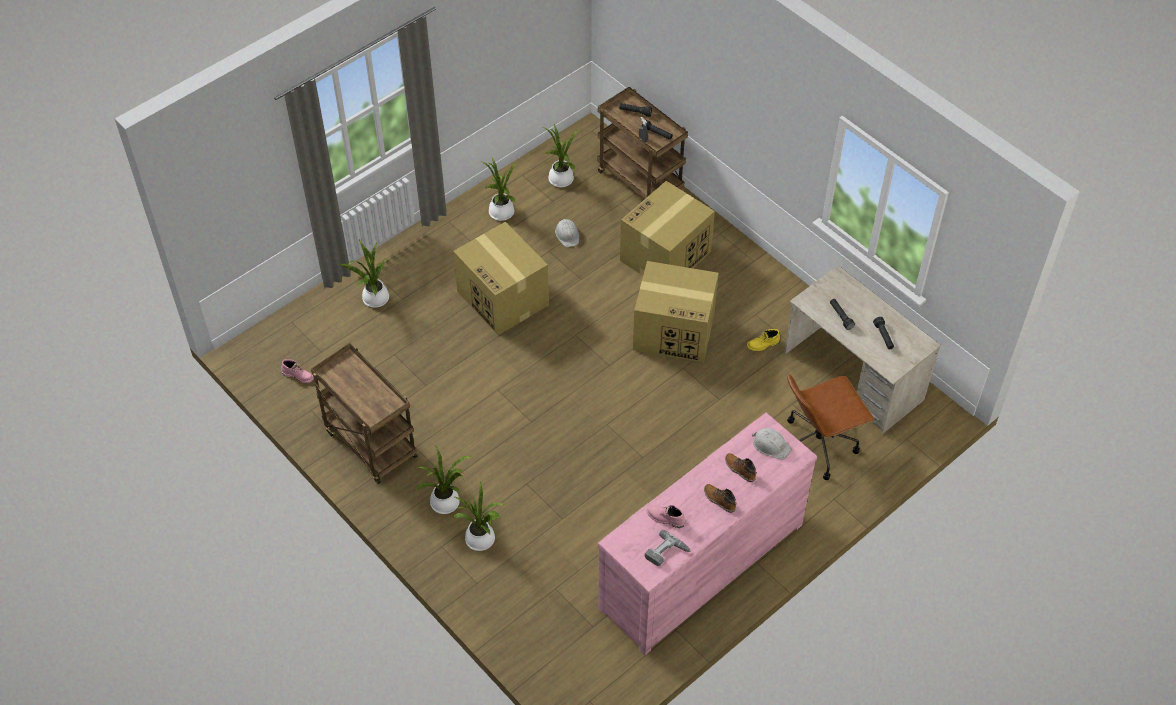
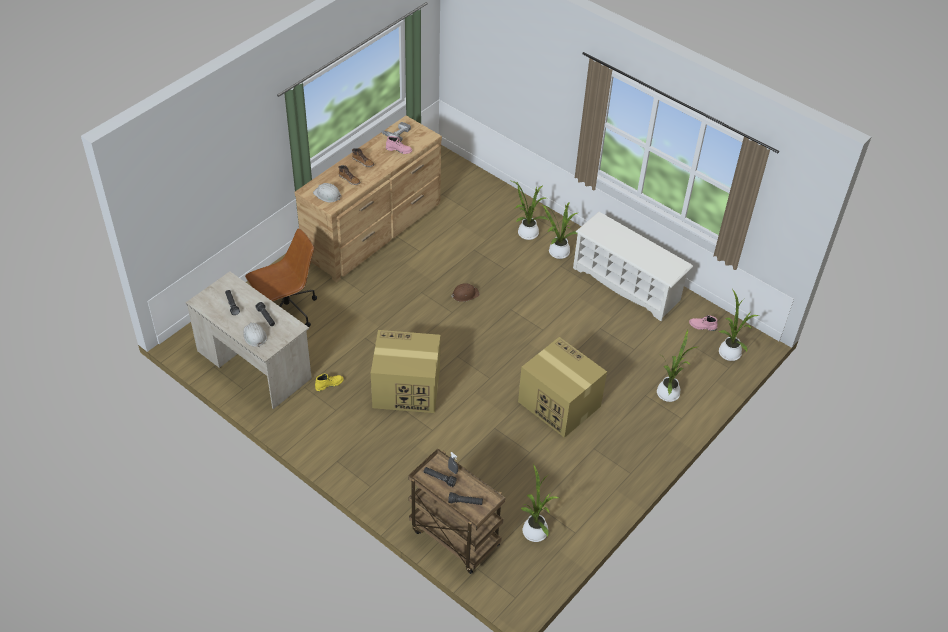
camera: 170 degrees right, 5 degrees down
(369, 444) = (627, 284): brown cart -> white shoe rack
(501, 214) = (583, 486): potted plant -> potted plant (729, 351)
(567, 234) = (515, 470): white hard hat -> white hard hat (254, 336)
(586, 448) = (465, 294): none -> brown hard hat
(665, 257) = (421, 457): cardboard box -> none
(700, 565) = (374, 230): pink dresser -> brown dresser

